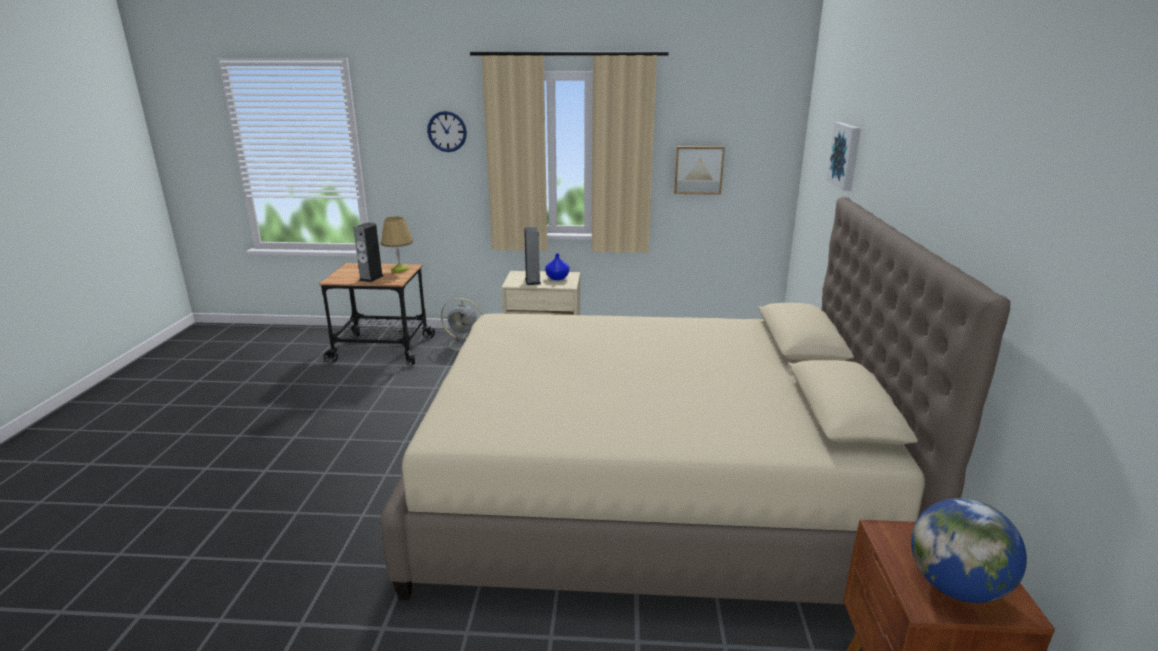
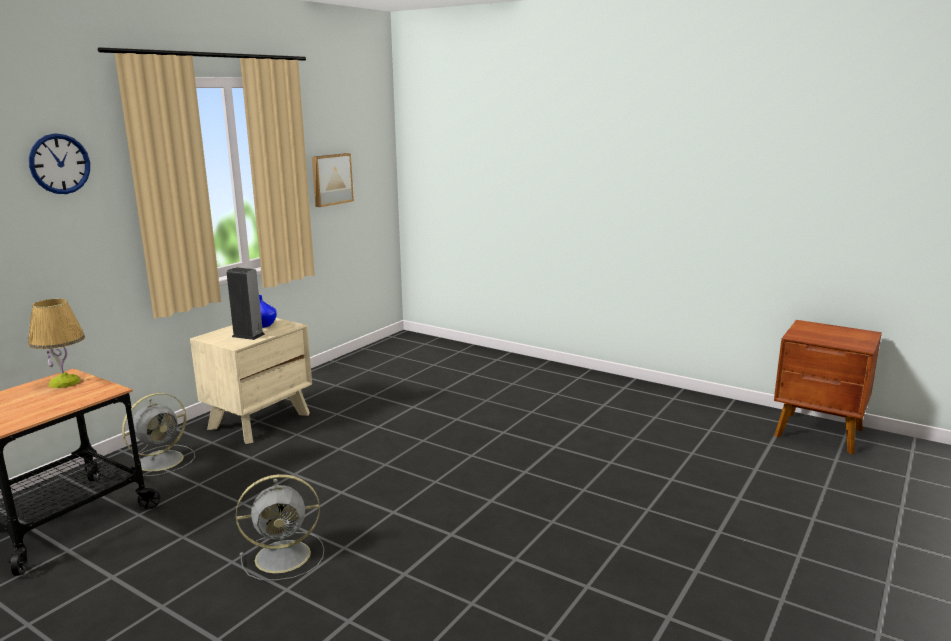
camera: 60 degrees left, 5 degrees down
(371, 278) = (57, 402): speaker -> none
(383, 425) = (285, 556): none -> grey fan
(647, 493) = (571, 444): beige bed -> none
(846, 155) = (502, 142): picture -> none
(955, 587) = (848, 337): globe -> none

